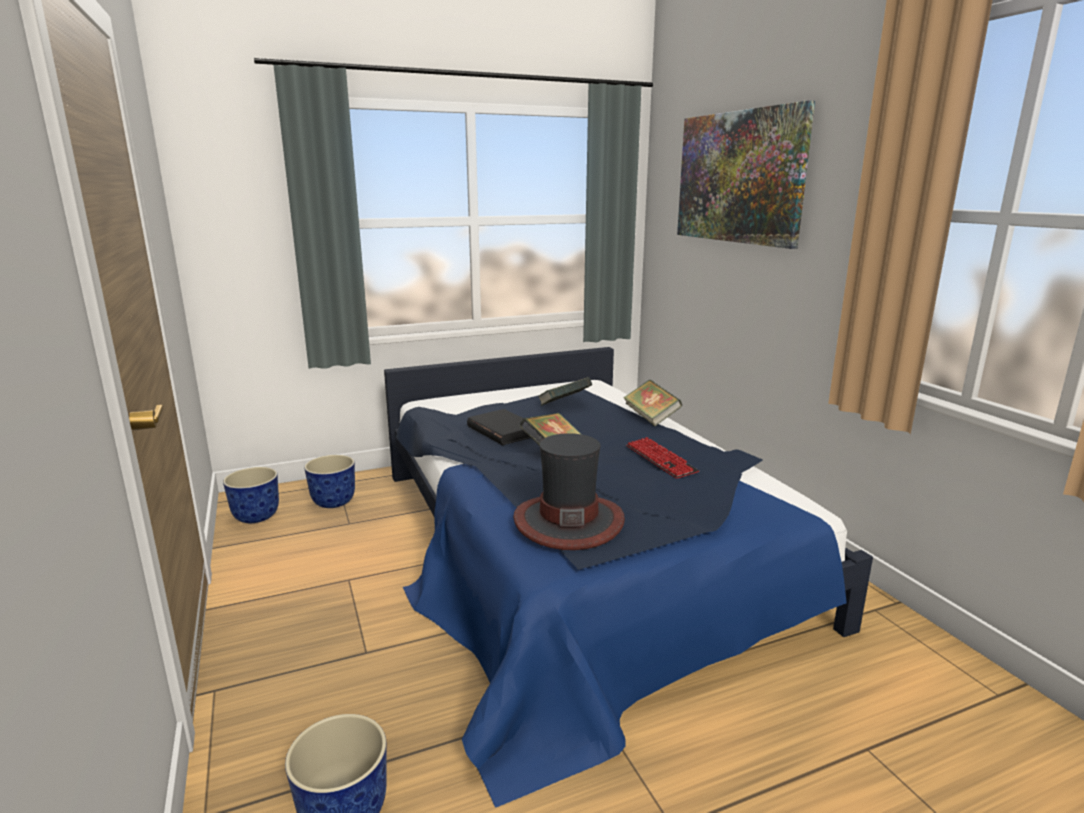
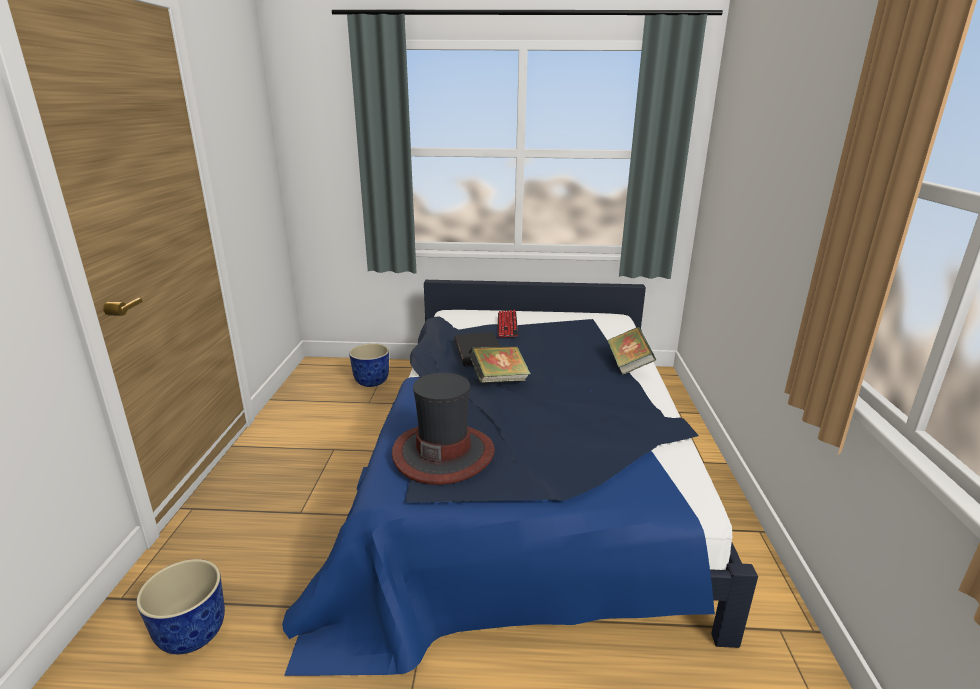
camera: 25 degrees right, 5 degrees up
(256, 517) = (313, 381): planter -> none
(564, 406) = (559, 337): book -> none
(660, 459) = (588, 412): keyboard -> keyboard (507, 325)
(738, 177) = (771, 121): picture -> none

